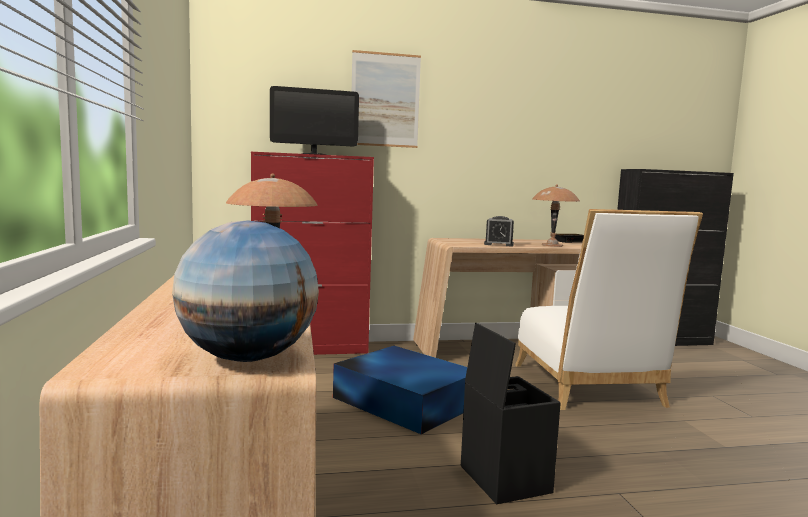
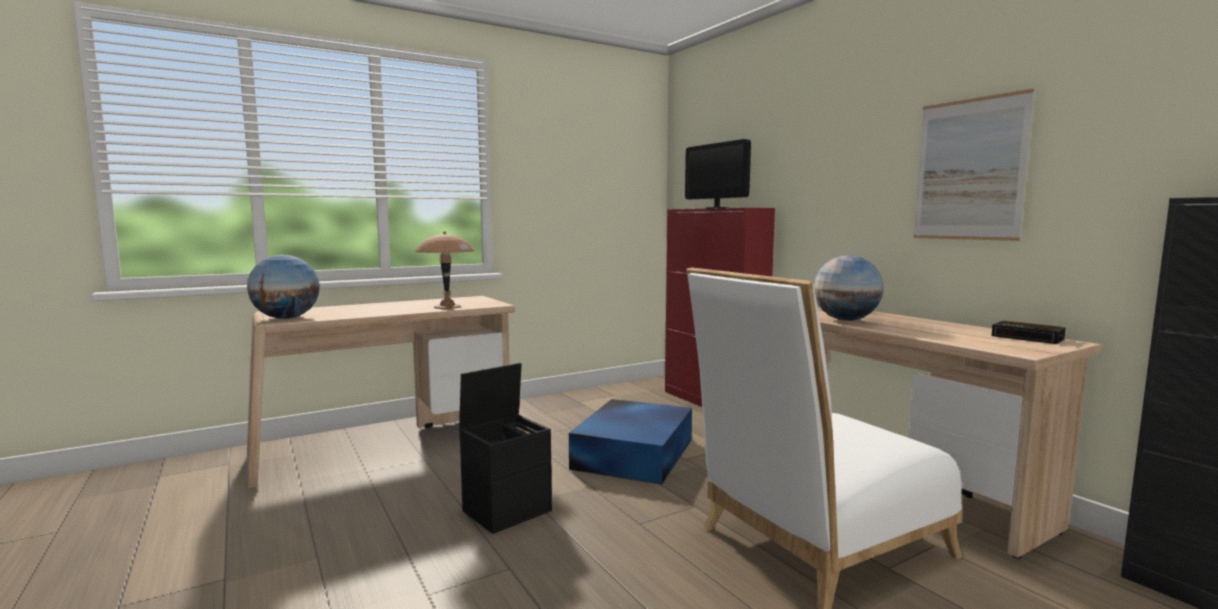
camera: 70 degrees right, 0 degrees up
(385, 100) = (794, 139): picture -> picture (969, 170)
(498, 244) = (846, 320): alarm clock -> globe
(552, 245) = (923, 333): brown table lamp -> none

